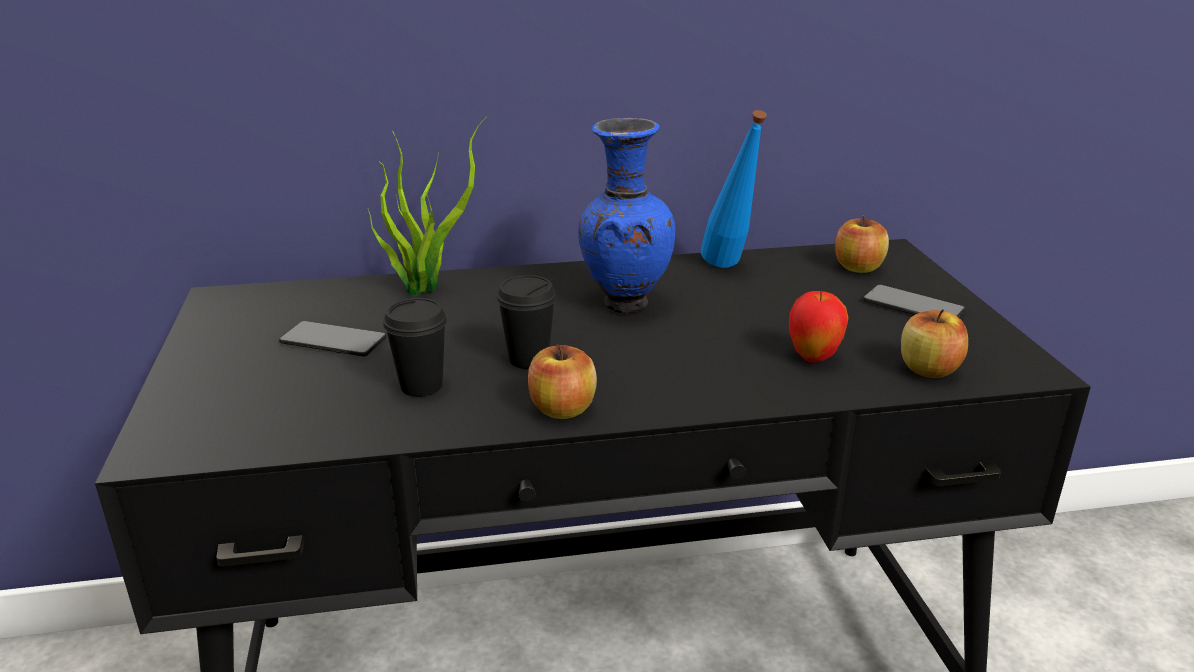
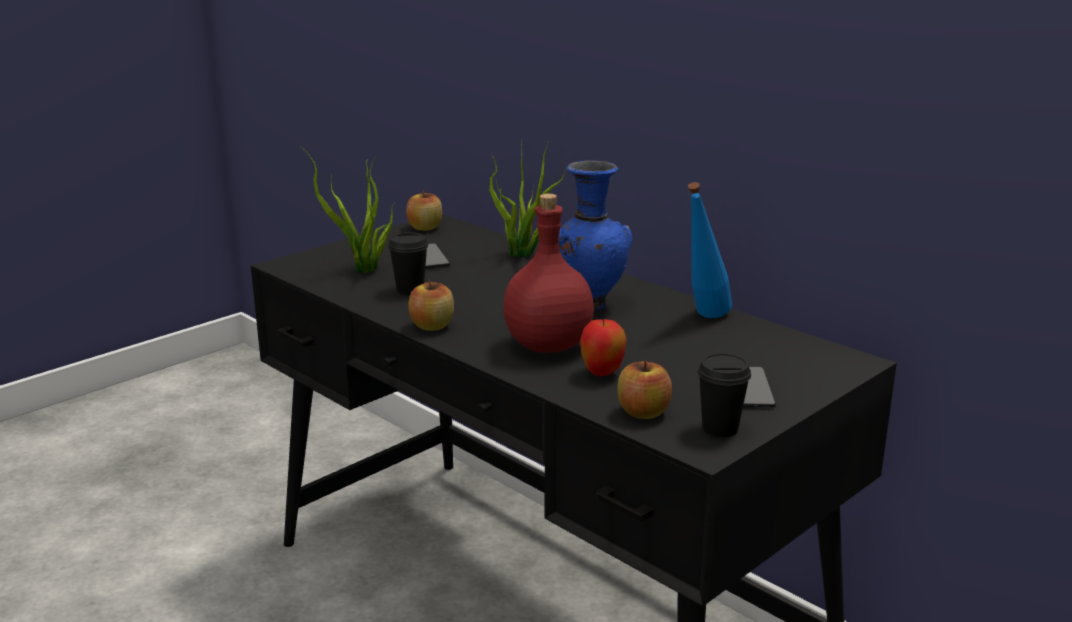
camera: 55 degrees right, 5 degrees down
(299, 396) = (364, 270): none -> potted plant
(528, 359) = (476, 303): black cup -> black cup (720, 428)
(708, 361) = (546, 345): none -> red bottle
(858, 267) = (791, 357): apple -> apple (424, 227)

